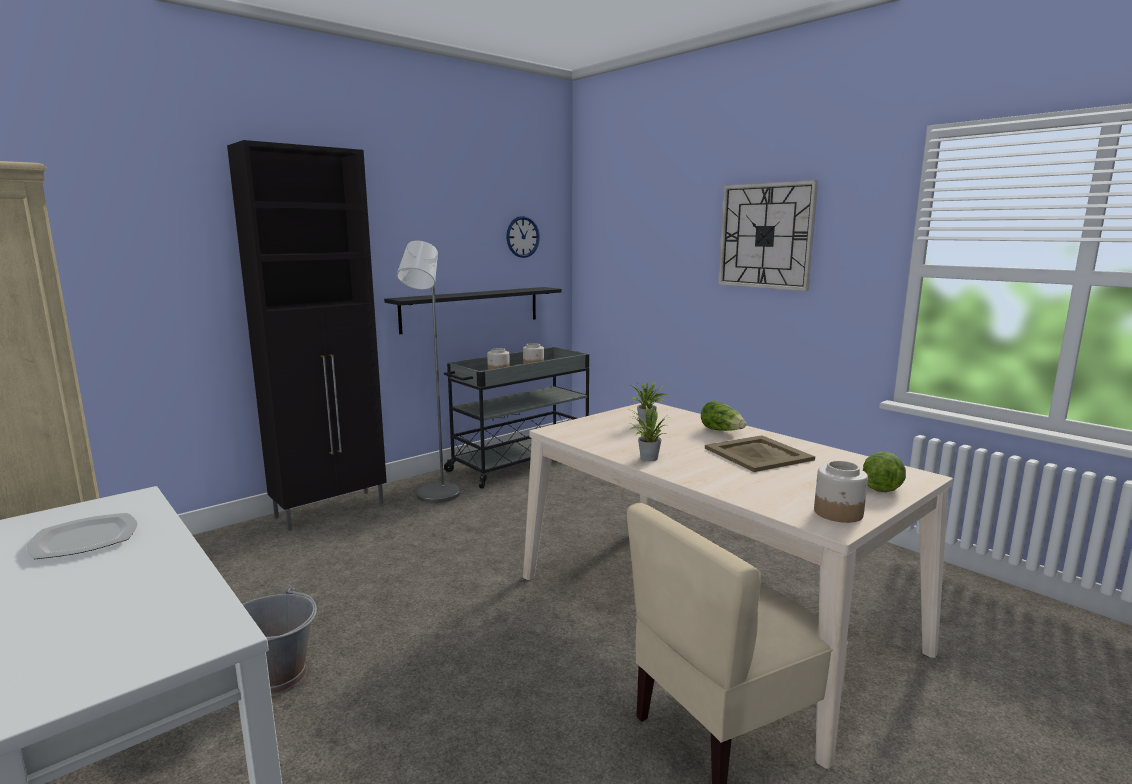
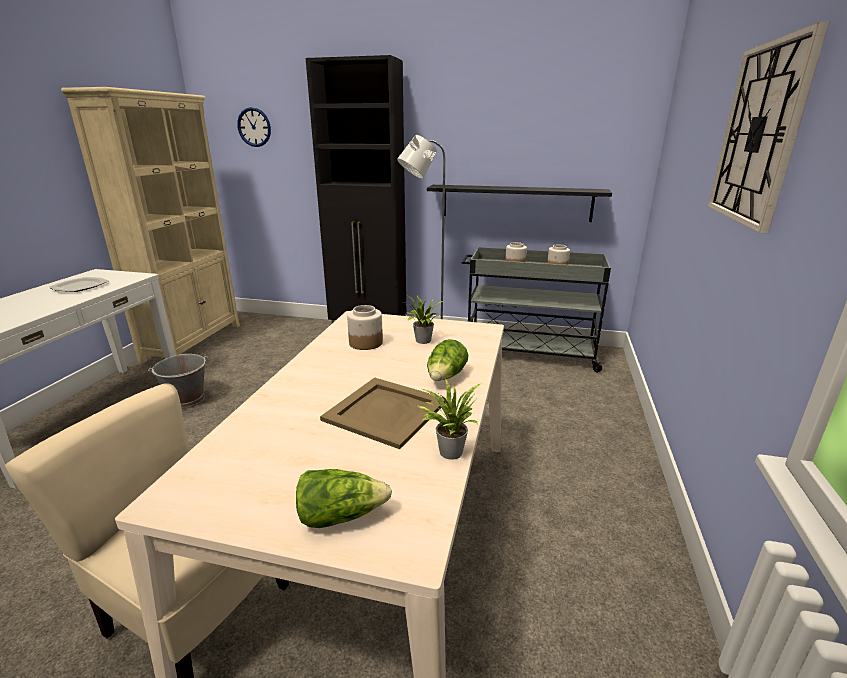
camera: 55 degrees right, 10 degrees up
(522, 237) = (588, 133): wall clock -> wall clock (254, 127)
(646, 458) = (315, 364): potted plant -> potted plant (448, 450)
(838, 513) = (213, 497): jar -> jar (365, 343)

